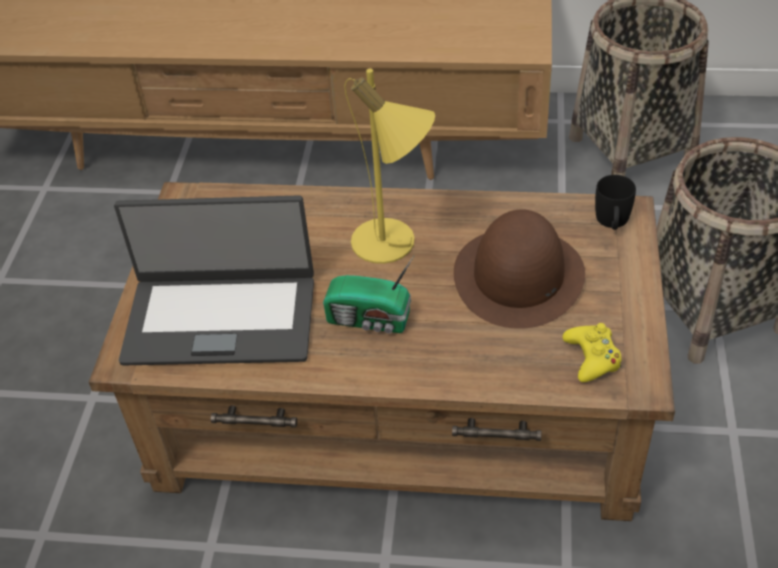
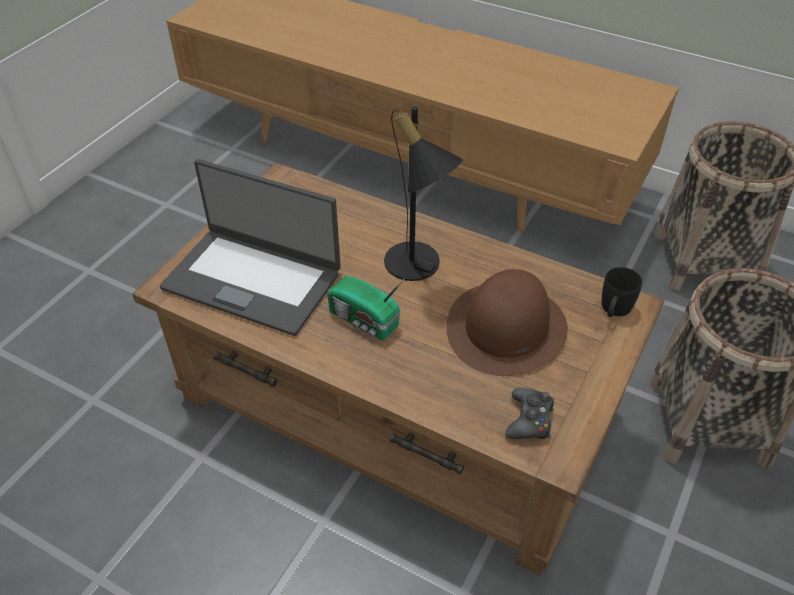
camera: 20 degrees right, 0 degrees up
(393, 246) = (418, 268): yellow table lamp -> black table lamp
(592, 358) = (529, 420): yellow game controller -> black game controller

